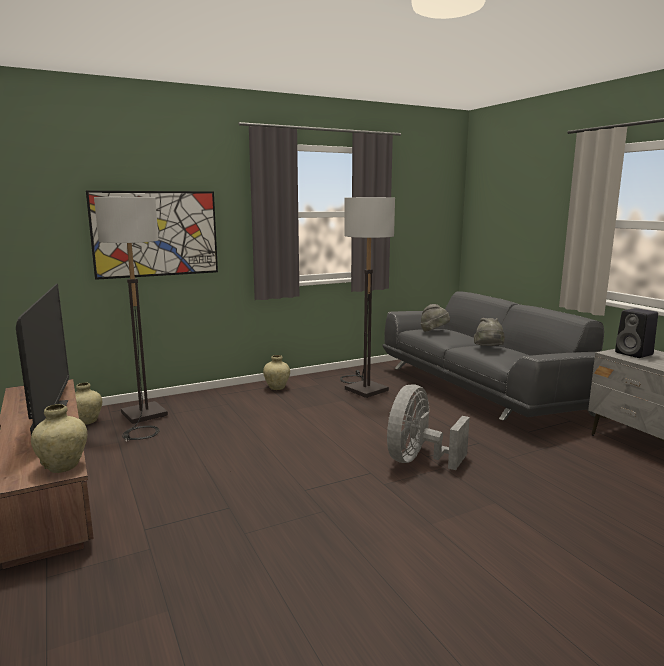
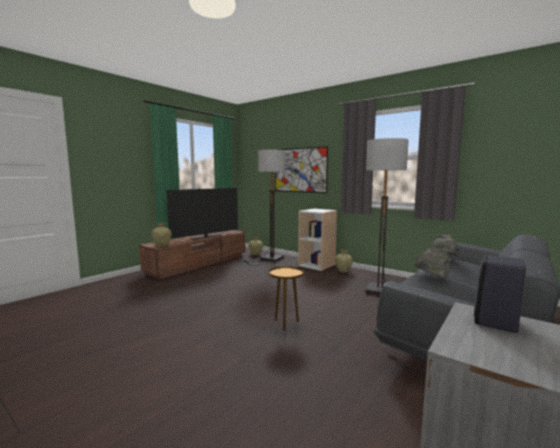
camera: 65 degrees right, 5 degrees down
(229, 394) = (317, 265): none -> bookcase
(418, 460) = (285, 323): grey fan -> brown side table

